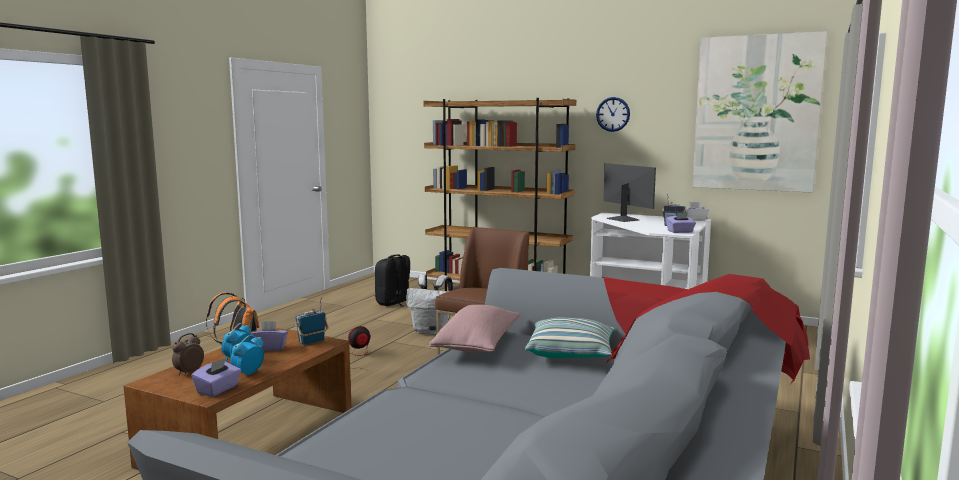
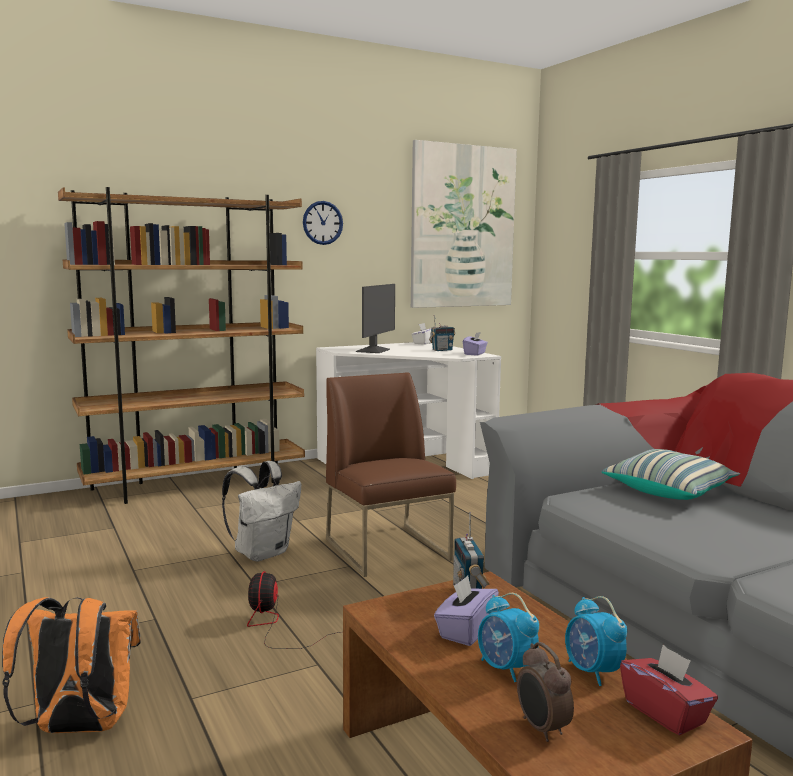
camera: 55 degrees left, 0 degrees up
(218, 390) = (665, 713): purple tissue box -> red tissue box
(394, 303) = (91, 539): black backpack -> none
(477, 345) = (606, 514): pink pillow -> none
(623, 219) = (374, 350): monitor -> monitor turned 105 degrees clockwise

